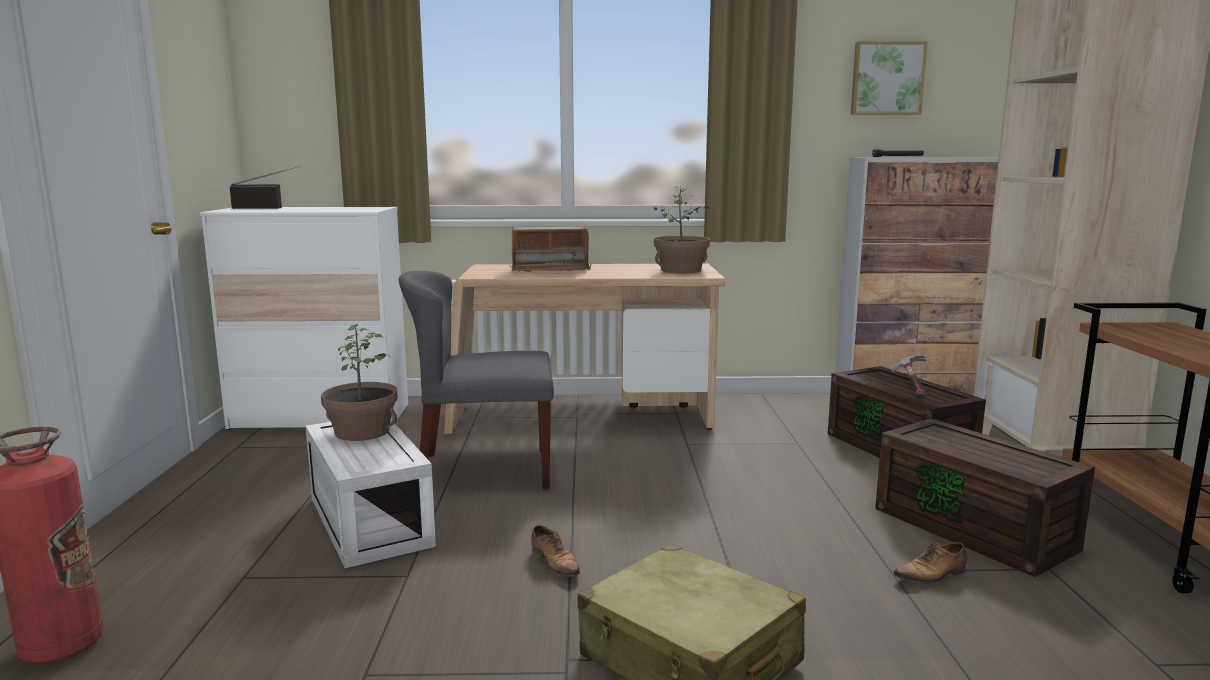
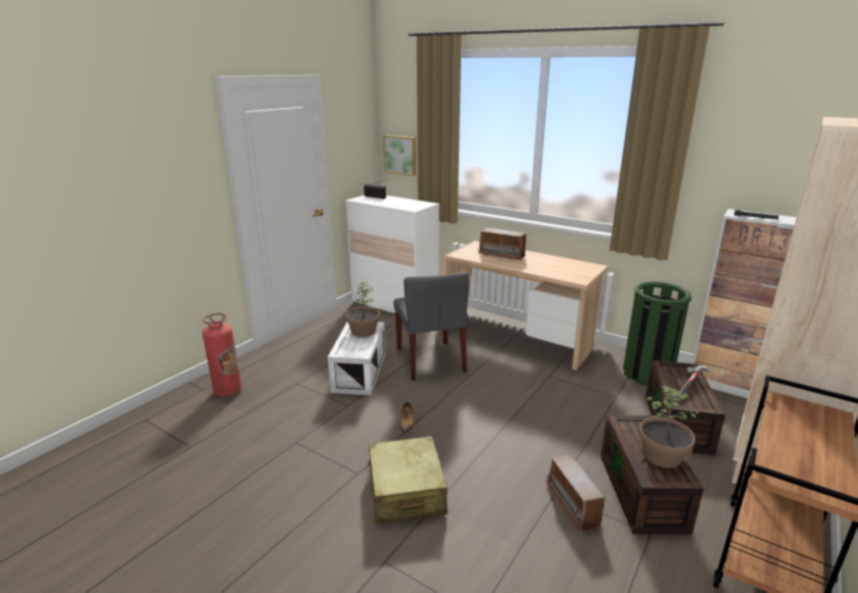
camera: 35 degrees right, 10 degrees up
(484, 471) = (430, 360): grey chair -> grey chair turned 135 degrees counterclockwise
(681, 270) = (574, 271): potted plant -> potted plant (662, 456)
(796, 412) = (647, 374): none -> green trash can
(887, 78) = (772, 152): picture -> picture (401, 155)
(931, 575) = (573, 506): shoe -> radio

